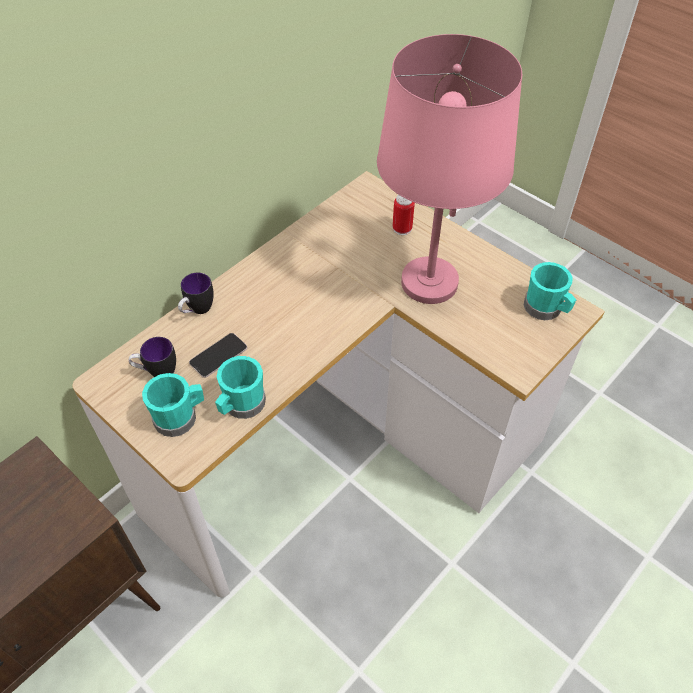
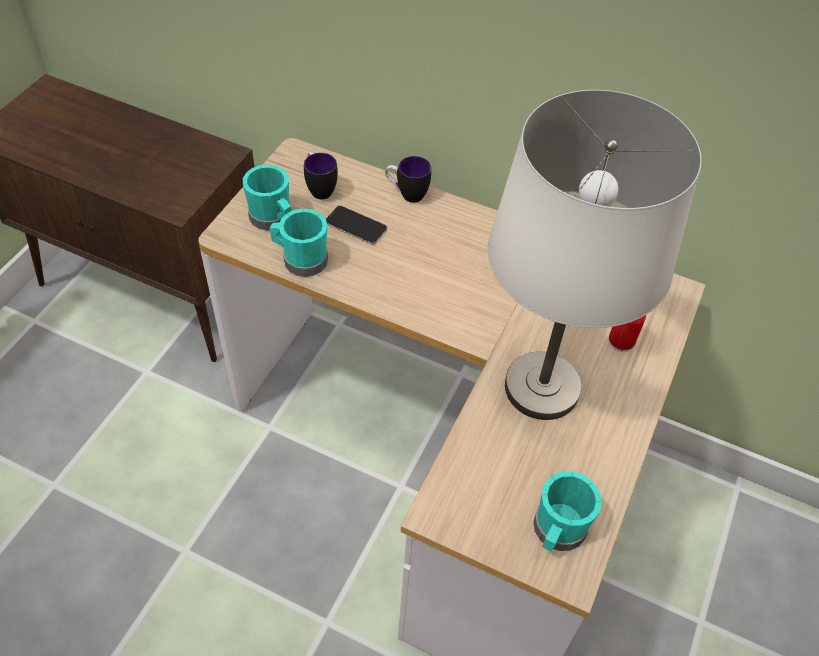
camera: 70 degrees right, 0 degrees up
(428, 282) = (541, 387): pink table lamp -> white table lamp

